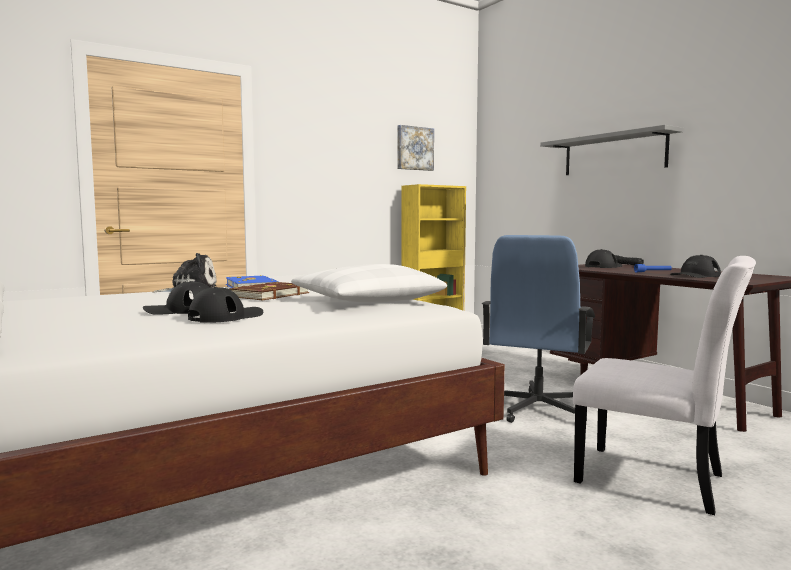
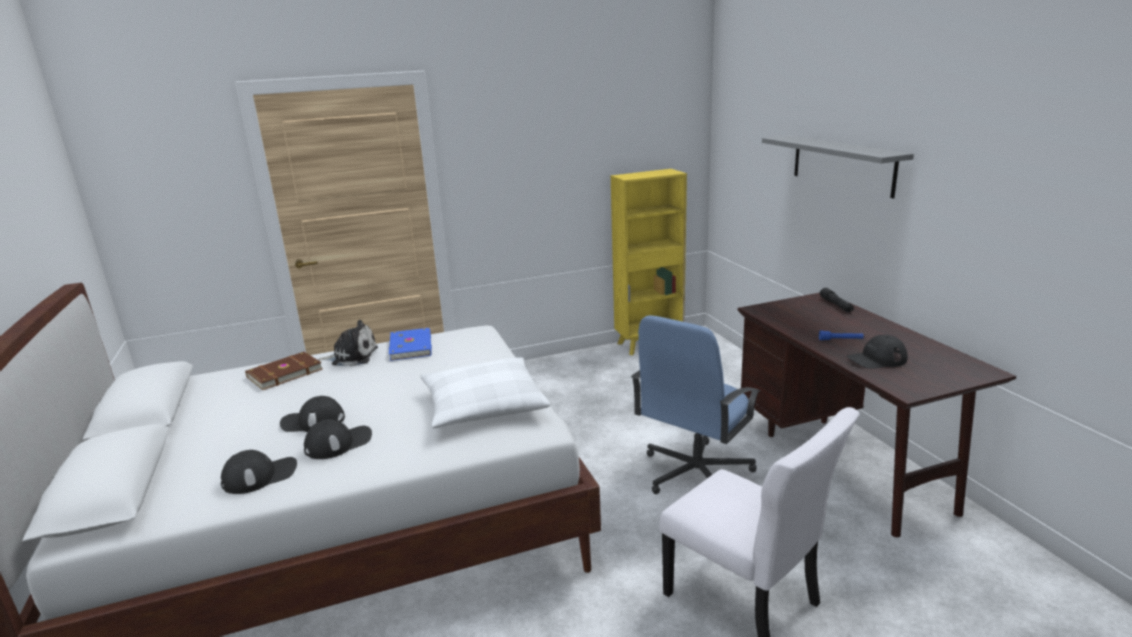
camera: 15 degrees right, 15 degrees up
(268, 295) = (410, 377): brown book -> brown book (284, 373)
(414, 148) = (627, 129): picture -> none
(603, 266) = (805, 310): black cap -> black cap (260, 476)

